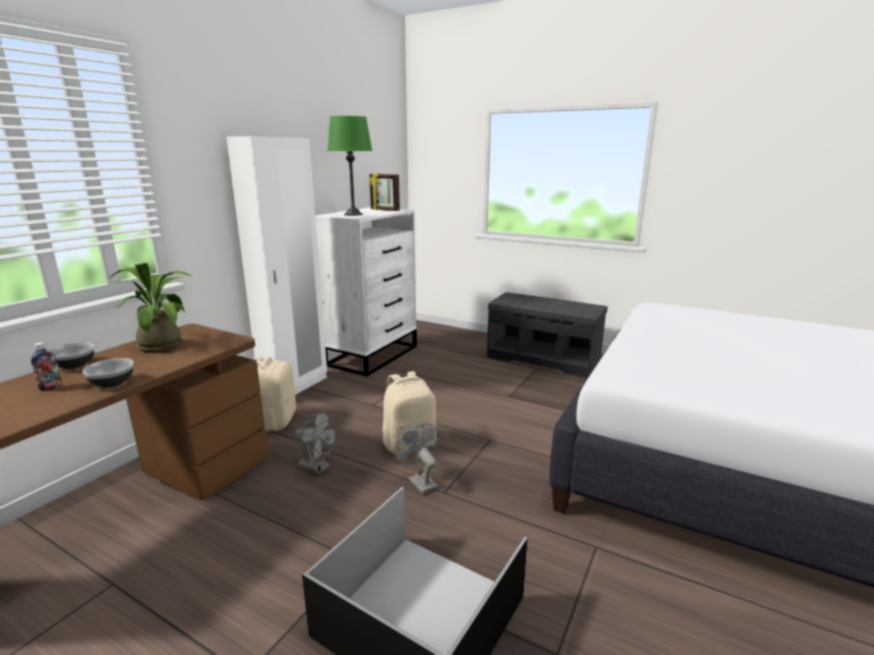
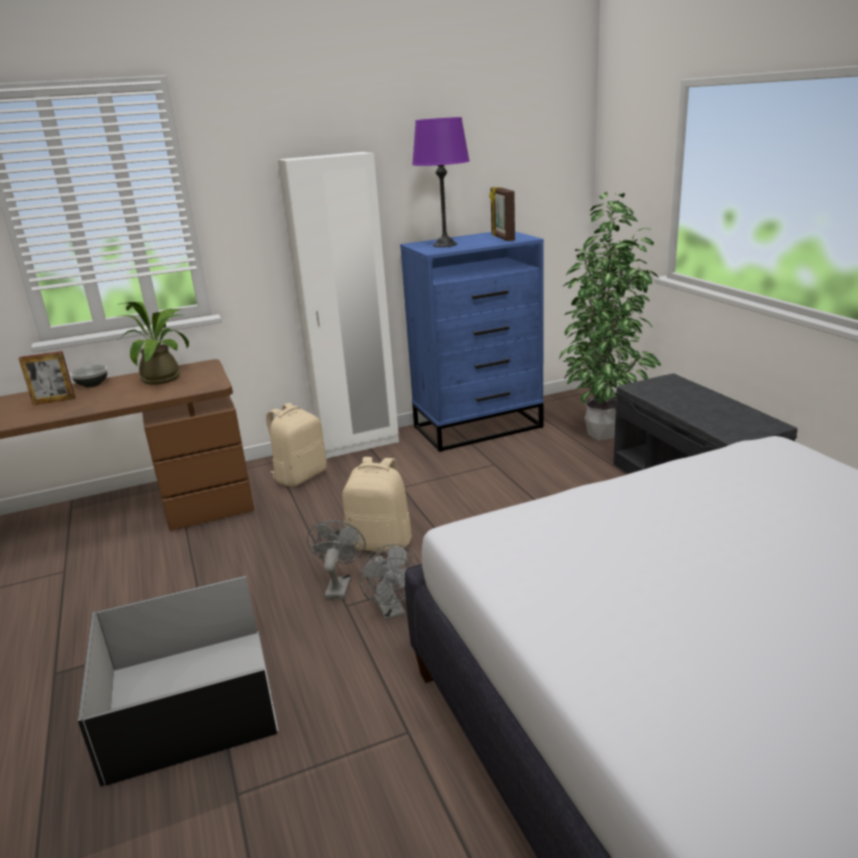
camera: 40 degrees right, 5 degrees up
(51, 387) = (54, 401): bottle -> picture frame
(112, 383) = (85, 407): bowl -> none
(318, 467) = (278, 535): grey fan -> grey fan (392, 610)
(353, 214) = (444, 244): green table lamp -> purple table lamp
(373, 355) = (479, 427): white dresser -> blue dresser
(459, 342) = (605, 434): none -> potted plant

